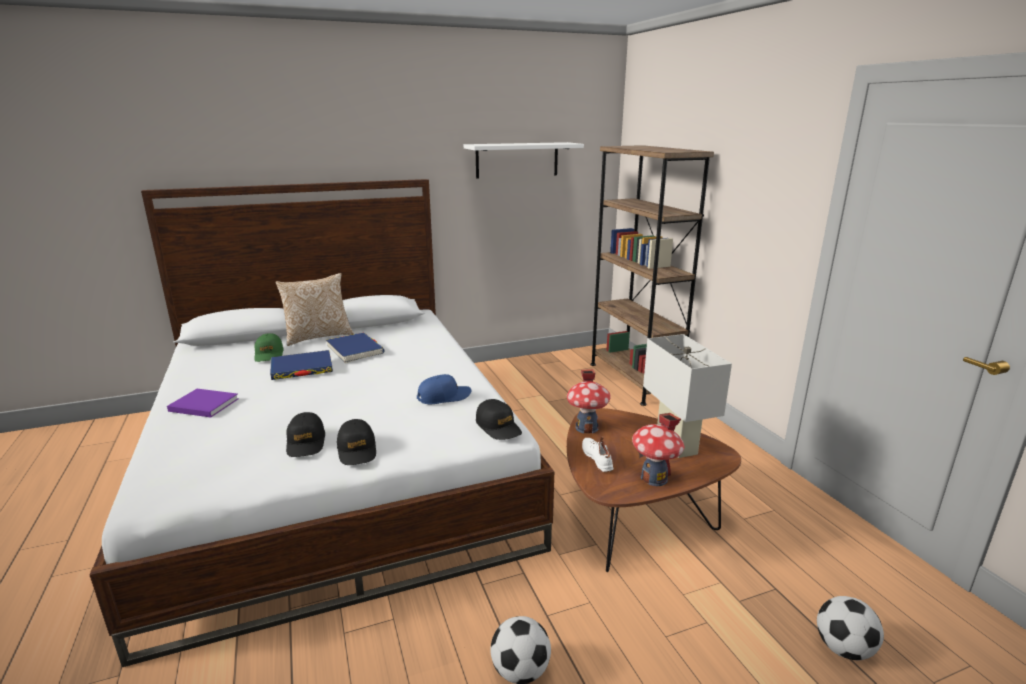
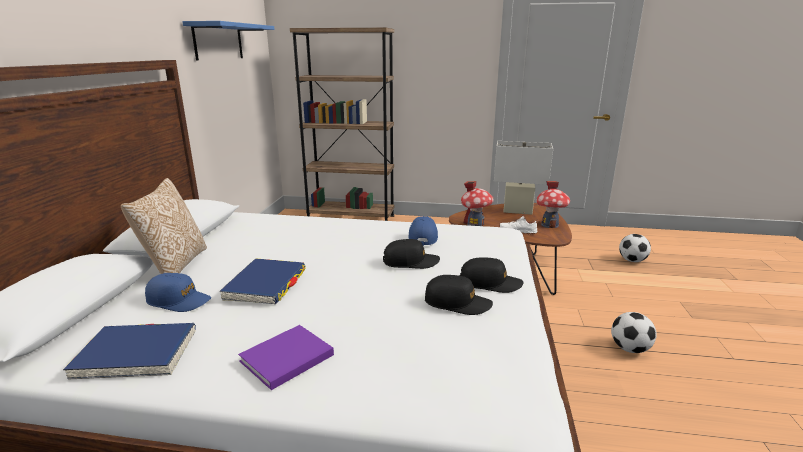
camera: 60 degrees left, 0 degrees up
(269, 354) = (179, 300): green cap -> blue cap
(355, 350) = (257, 253): blue book -> blue book (137, 354)
(498, 427) = (493, 231): black cap -> black cap (410, 262)
(517, 160) = (218, 41): white shelf -> blue shelf

